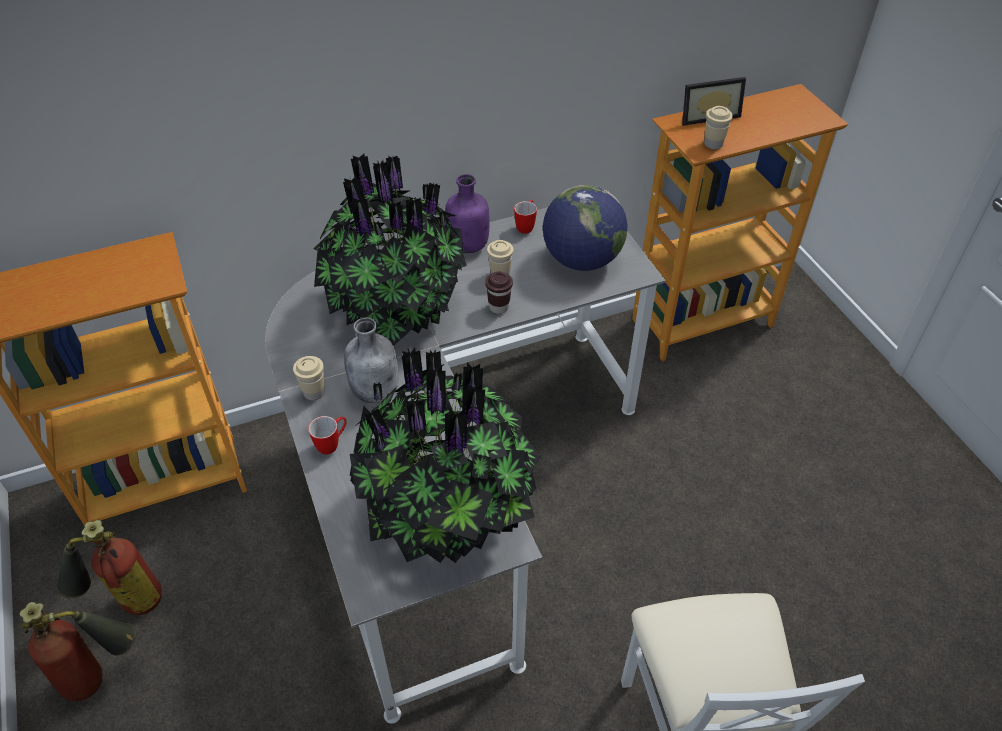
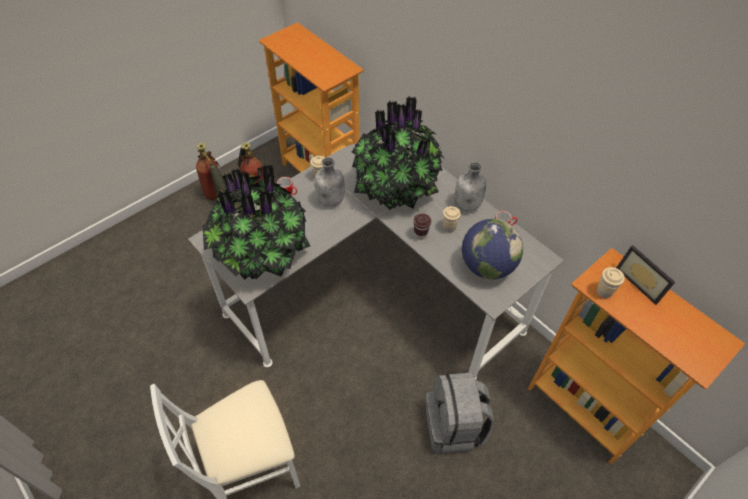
camera: 70 degrees right, 5 degrees up
(468, 245) = (467, 205): purple bottle -> grey bottle
(694, 452) = (454, 427): none -> grey backpack

